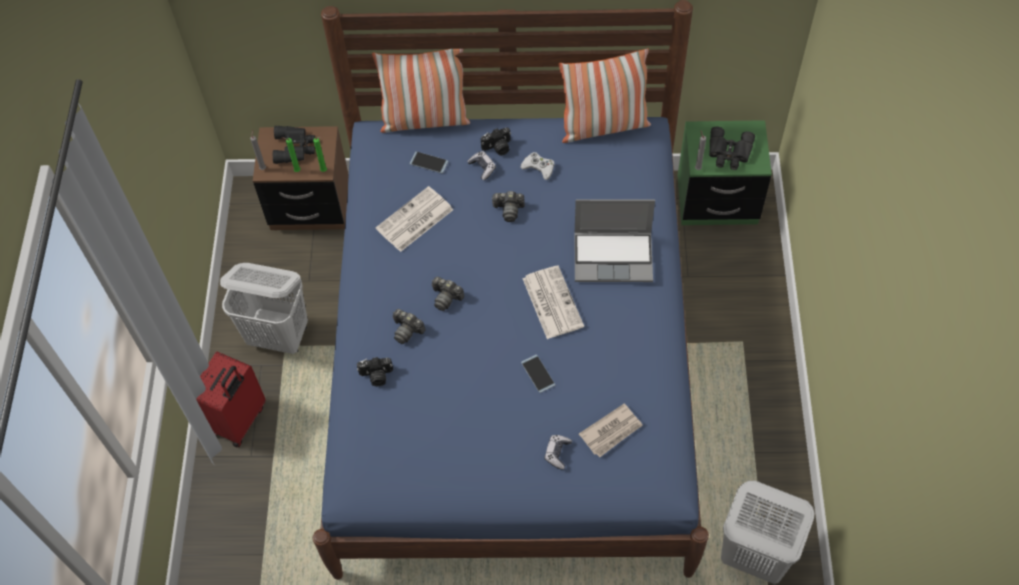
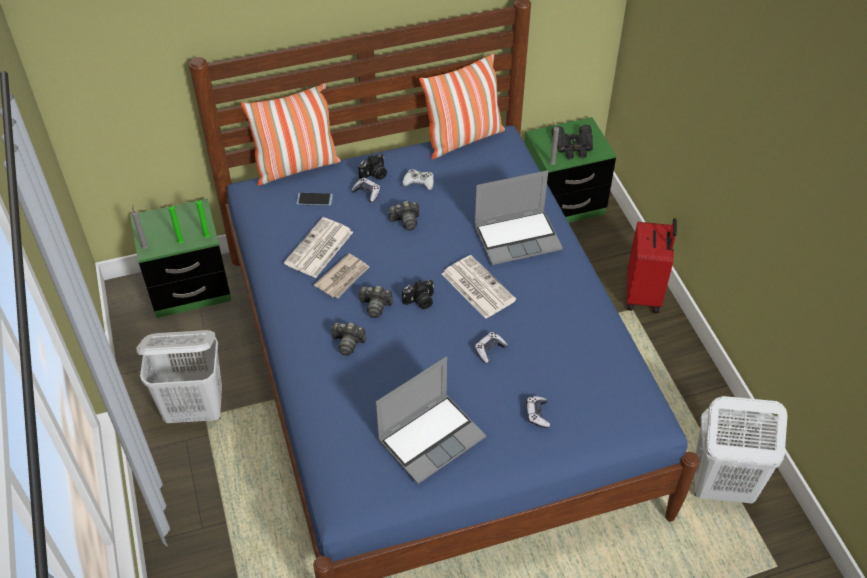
camera: 20 degrees left, 10 degrees down
(239, 421) = (179, 497): red suitcase -> red suitcase (644, 294)
(295, 147) = (172, 224): black binoculars -> none
(310, 205) = (189, 288): brown nightstand -> green nightstand
(376, 376) = (332, 391): camera -> camera (420, 302)
(449, 449) = (431, 437): none -> laptop
(538, 373) = (489, 350): phone -> game controller
(611, 431) = (579, 382): newspaper -> newspaper (343, 278)

